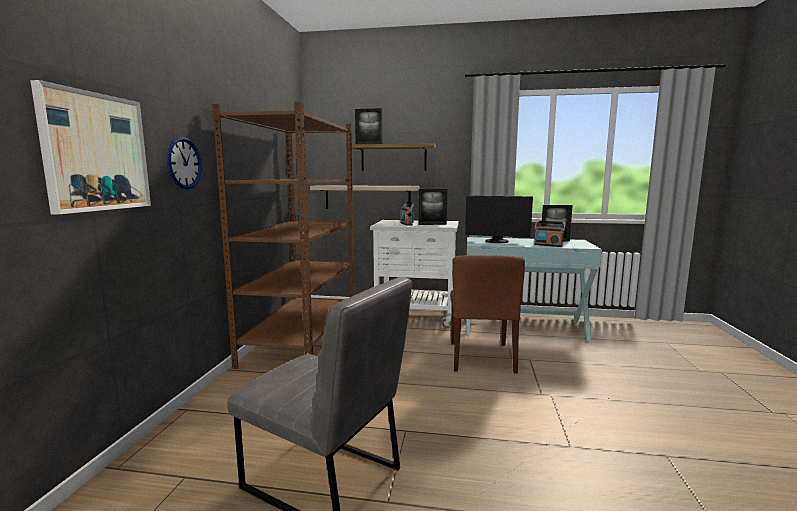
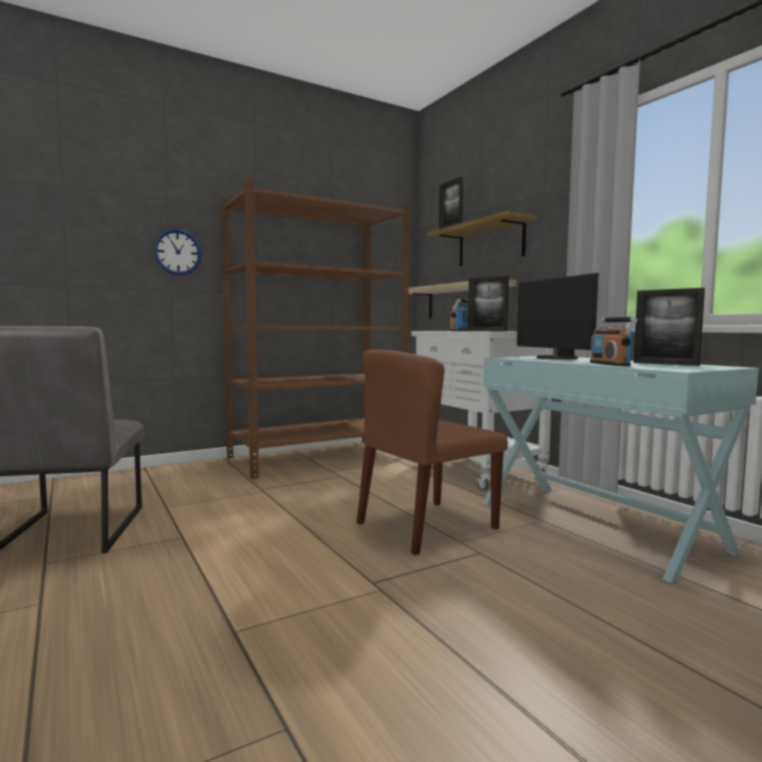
camera: 50 degrees right, 5 degrees down
(96, 152) = (72, 239): picture -> none

